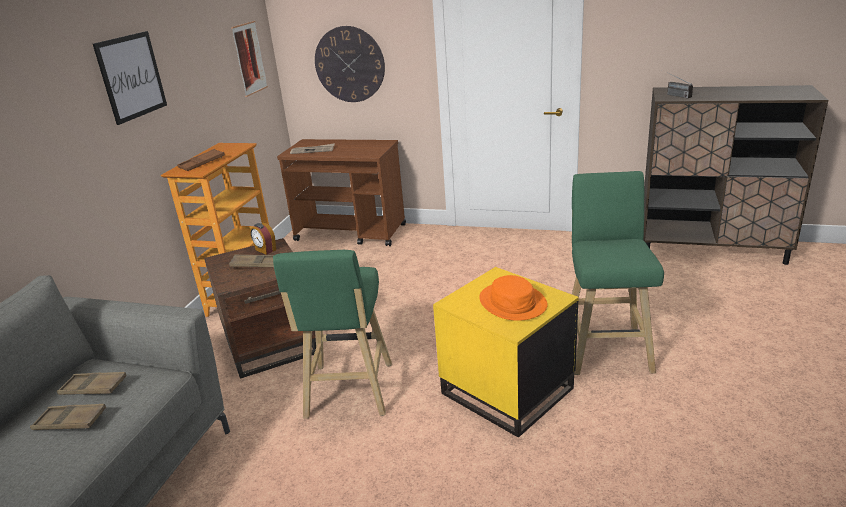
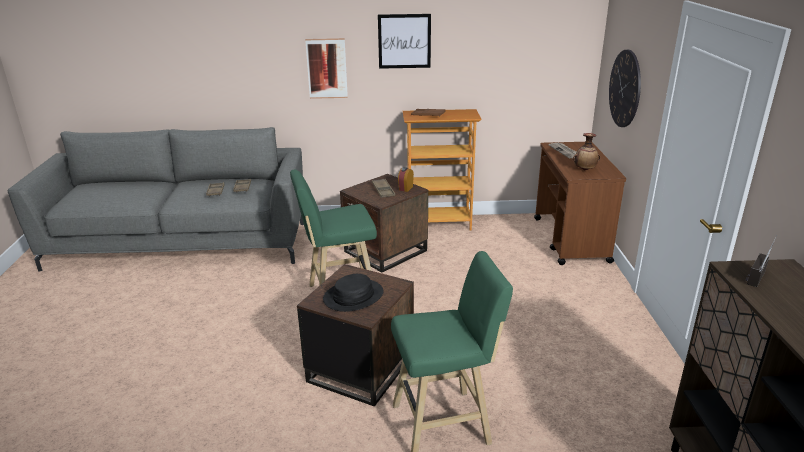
camera: 70 degrees right, 0 degrees up
(249, 58) = (554, 55): picture -> picture (327, 68)
(364, 149) = (584, 169): none -> vase
(506, 391) = (360, 368): yellow side table -> brown side table
(513, 302) = (353, 296): orange hat -> black hat

